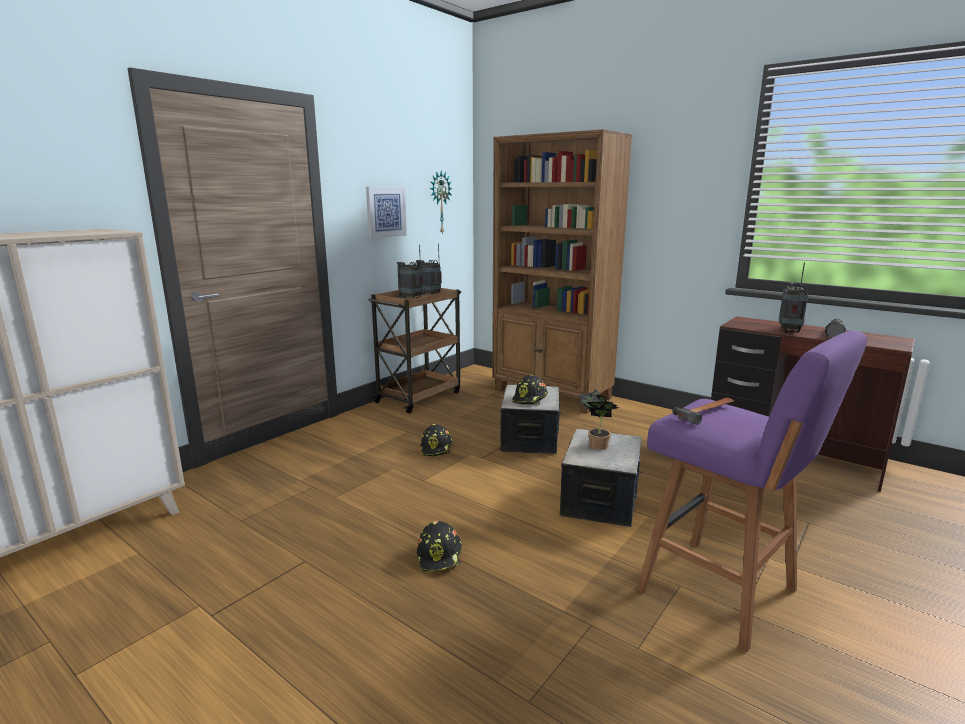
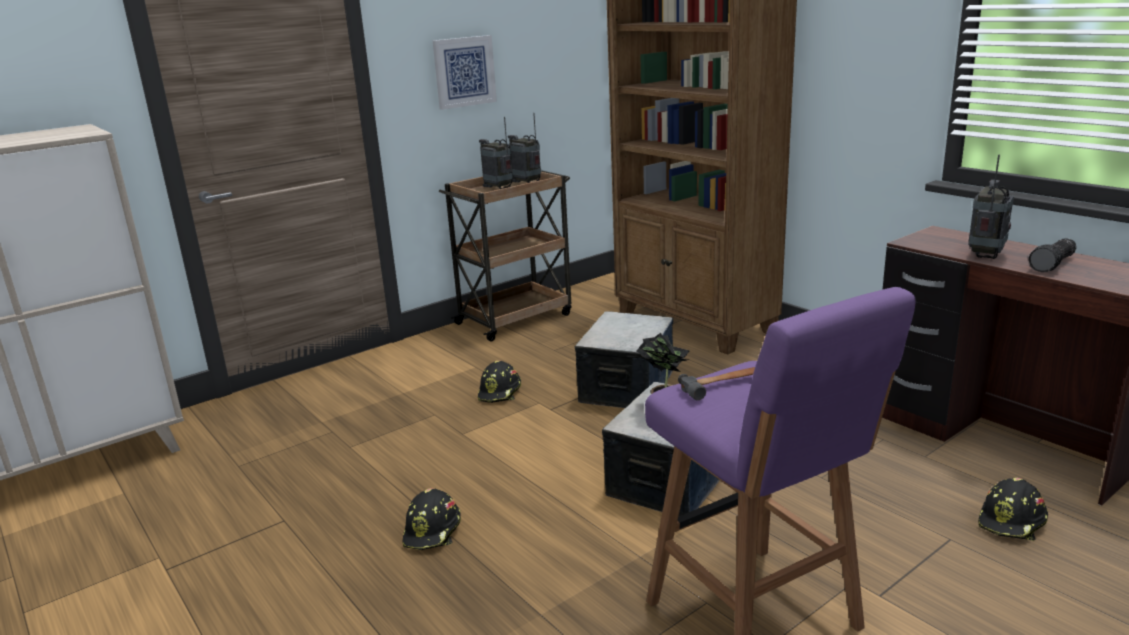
camera: 15 degrees right, 5 degrees up
(439, 202) = (549, 51): wall clock -> none
(530, 399) = (621, 335): black hard hat -> black hard hat (1012, 522)

